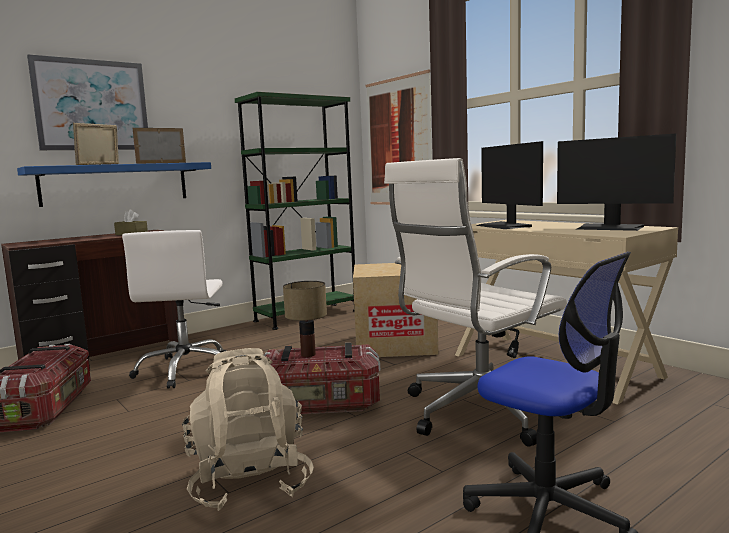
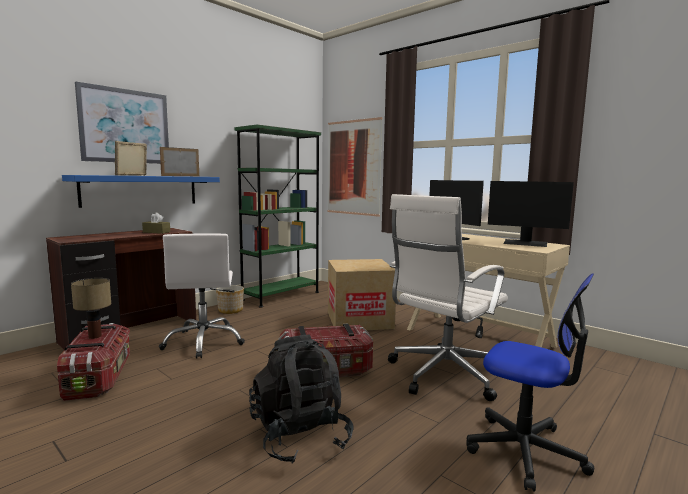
camera: 10 degrees left, 0 degrees up
(235, 333) = (230, 310): none -> planter
(250, 481) = (300, 437): beige backpack -> black backpack
(307, 354) = (317, 333): table lamp -> table lamp (94, 336)

